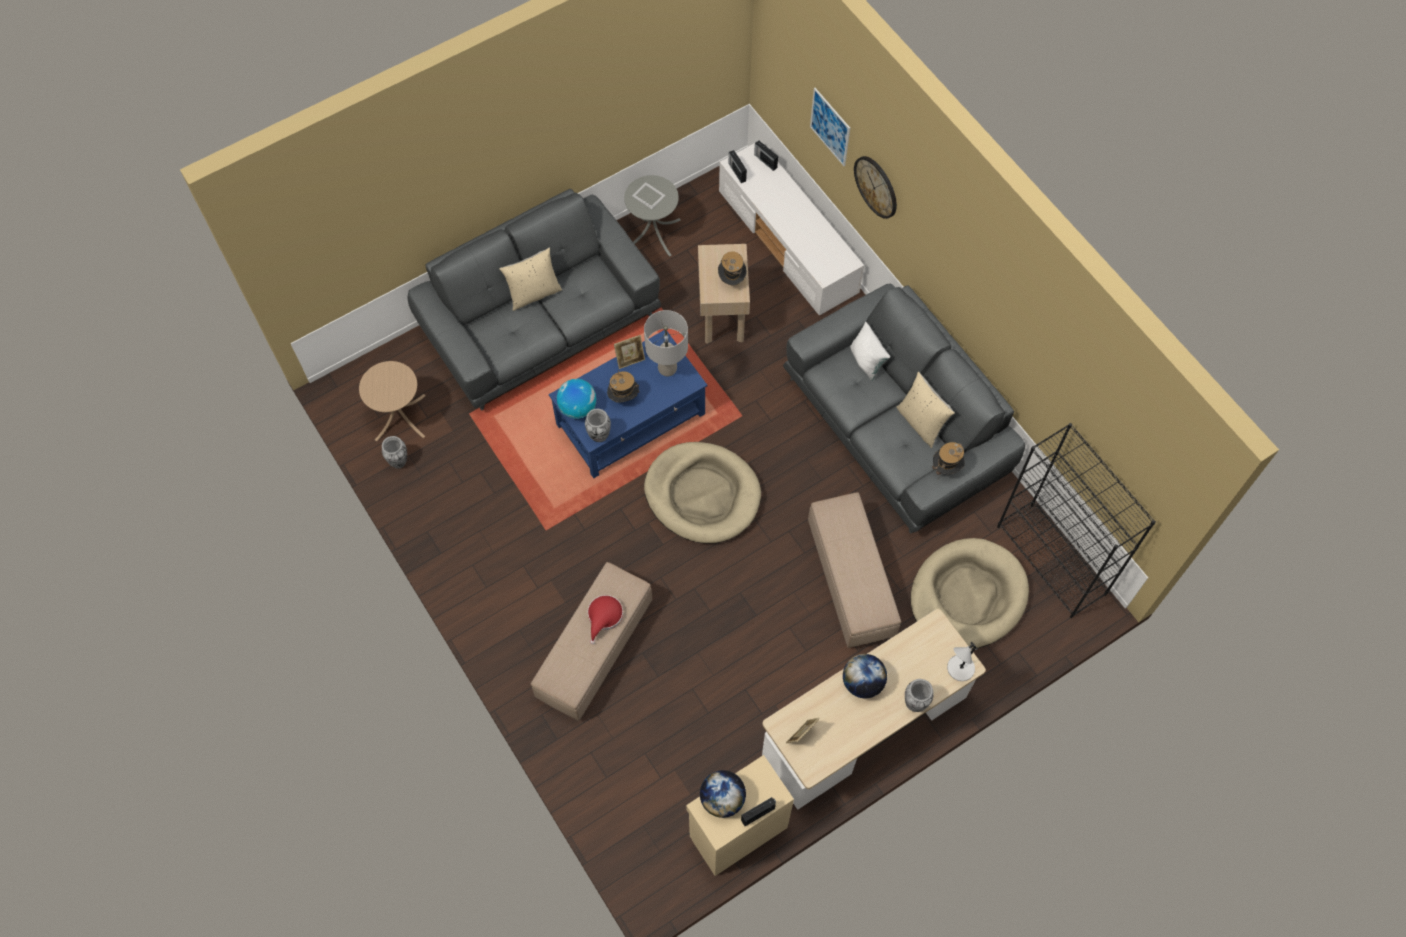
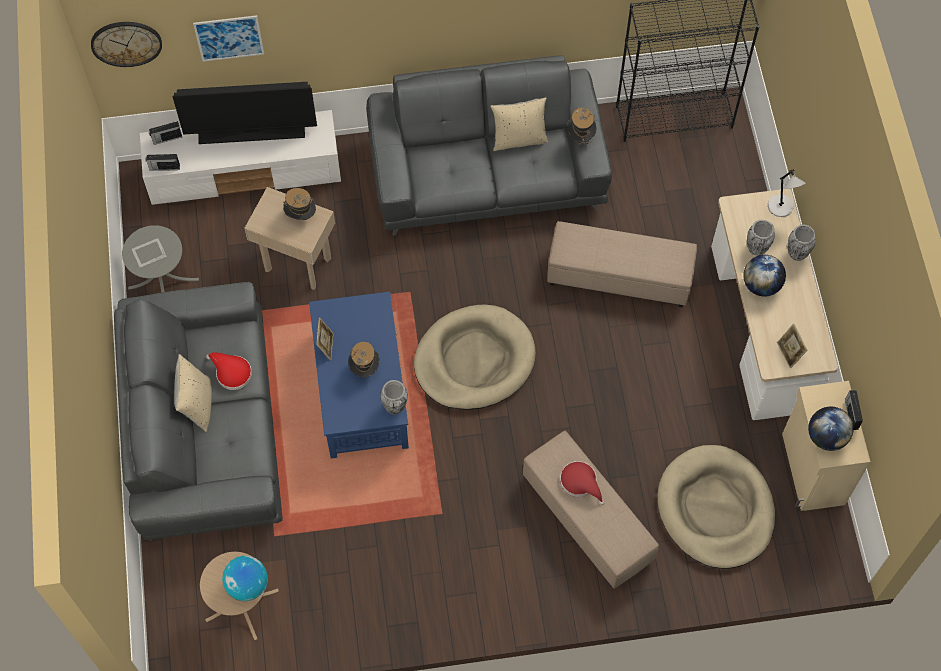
camera: 65 degrees left, 0 degrees up
(399, 462) = (293, 625): vase -> vase (756, 249)
(573, 304) = (231, 372): none -> red hat
(577, 407) = (353, 414): globe -> globe (247, 585)
(667, 368) = (353, 317): grey table lamp -> none
(806, 217) = (252, 133): none -> television
(867, 361) = (434, 152): white pillow -> none
(876, 186) = (313, 33): wall clock -> wall clock (126, 43)
(967, 596) = (677, 194): beige dog bed -> beige dog bed (715, 509)

